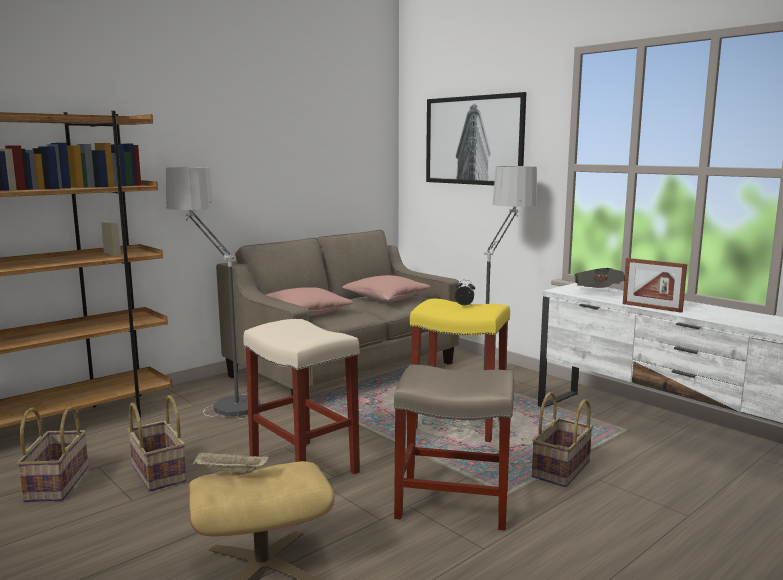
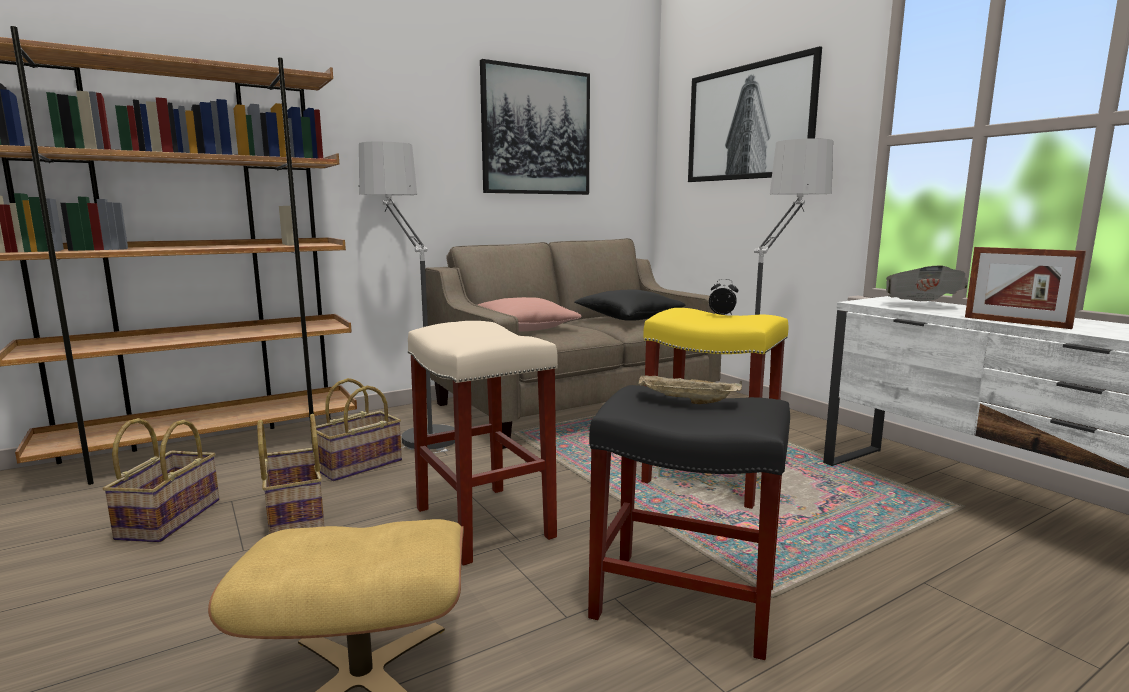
camera: 10 degrees right, 0 degrees up
(229, 472) = (313, 529): beige tray -> beige tray (686, 402)
(302, 144) = (536, 132): none -> picture
(386, 299) = (629, 318): pink pillow -> black pillow
(455, 503) = (687, 601): beige stool -> black stool
(562, 470) = (862, 561): basket -> basket (359, 466)

